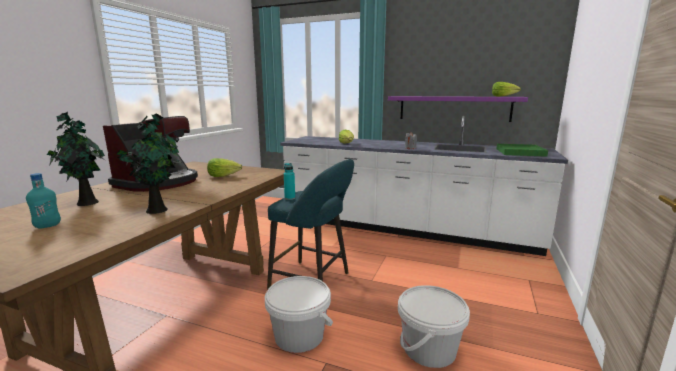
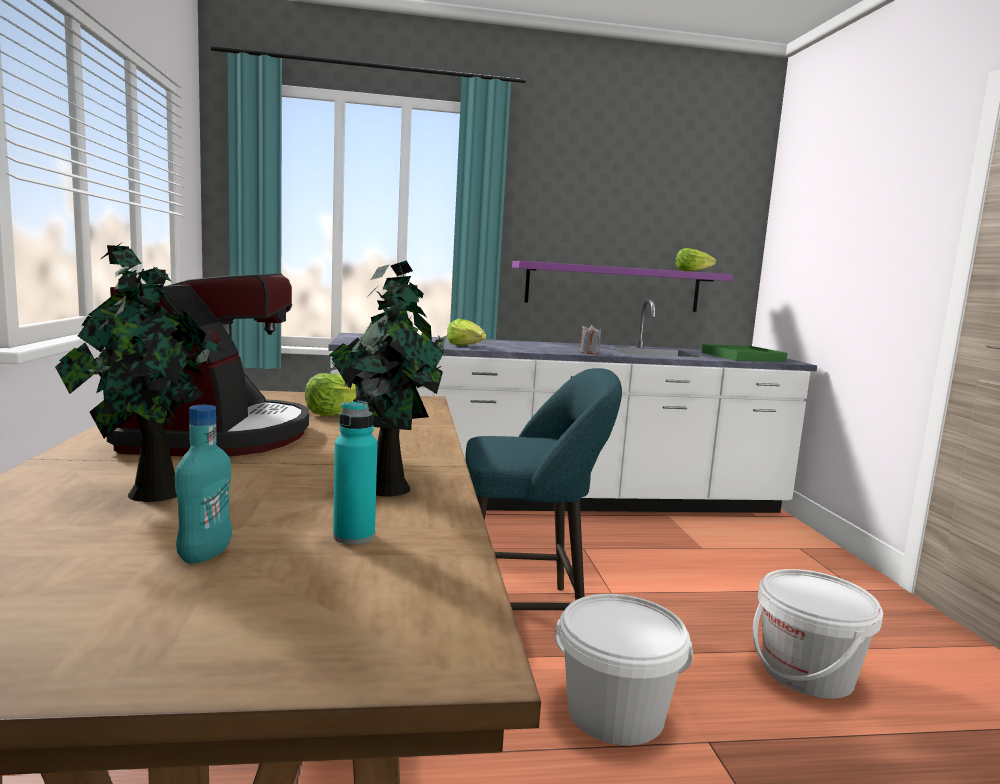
camera: 30 degrees left, 5 degrees down
(290, 198) = (499, 449): turquoise bottle -> turquoise bottle (354, 536)

